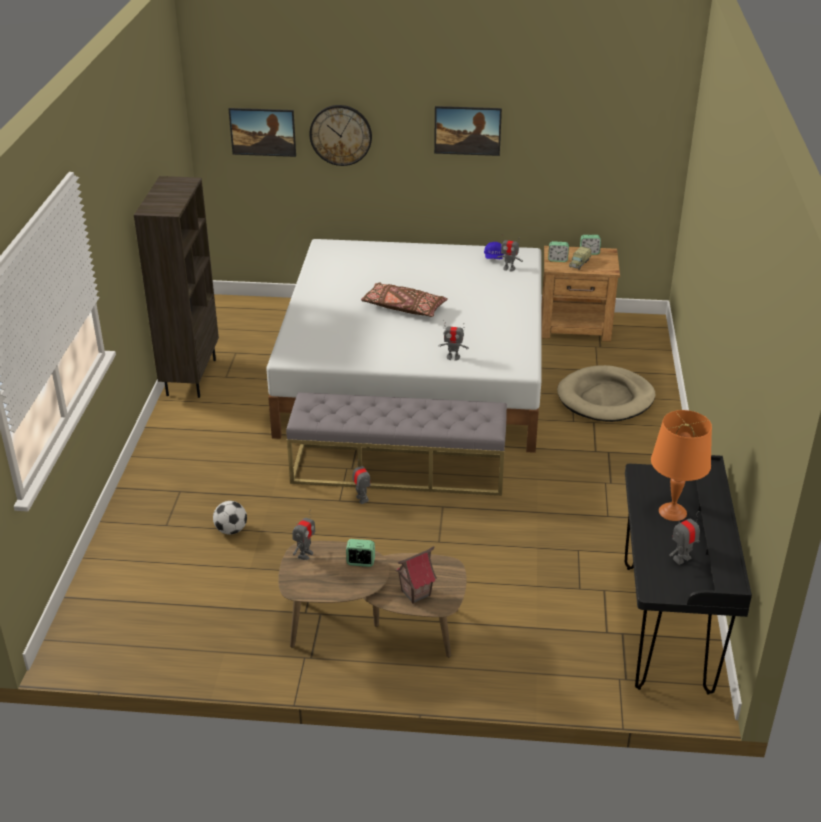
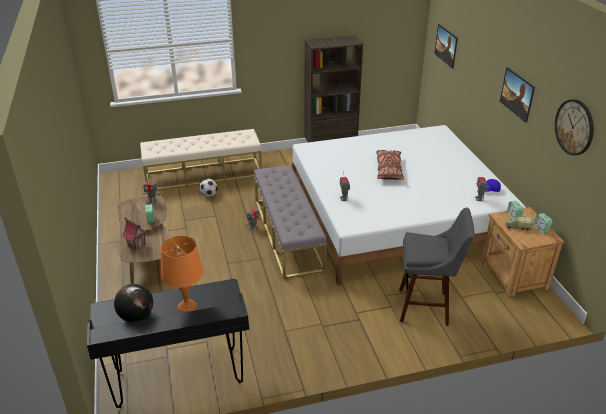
camera: 70 degrees right, 0 degrees up
(157, 526) = (203, 174): none -> beige bench
(340, 135) = (469, 64): wall clock -> wall clock (574, 127)
(605, 398) = (426, 307): beige dog bed -> grey stool
(682, 559) = (136, 316): toy robot -> globe

